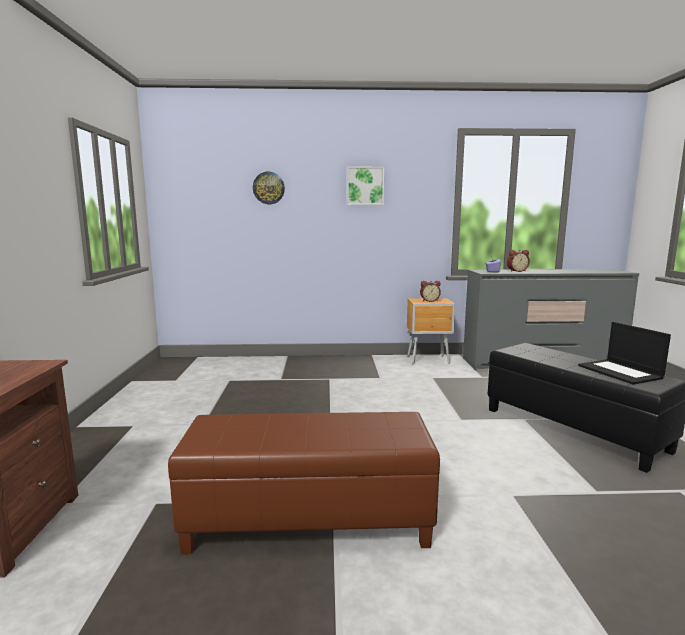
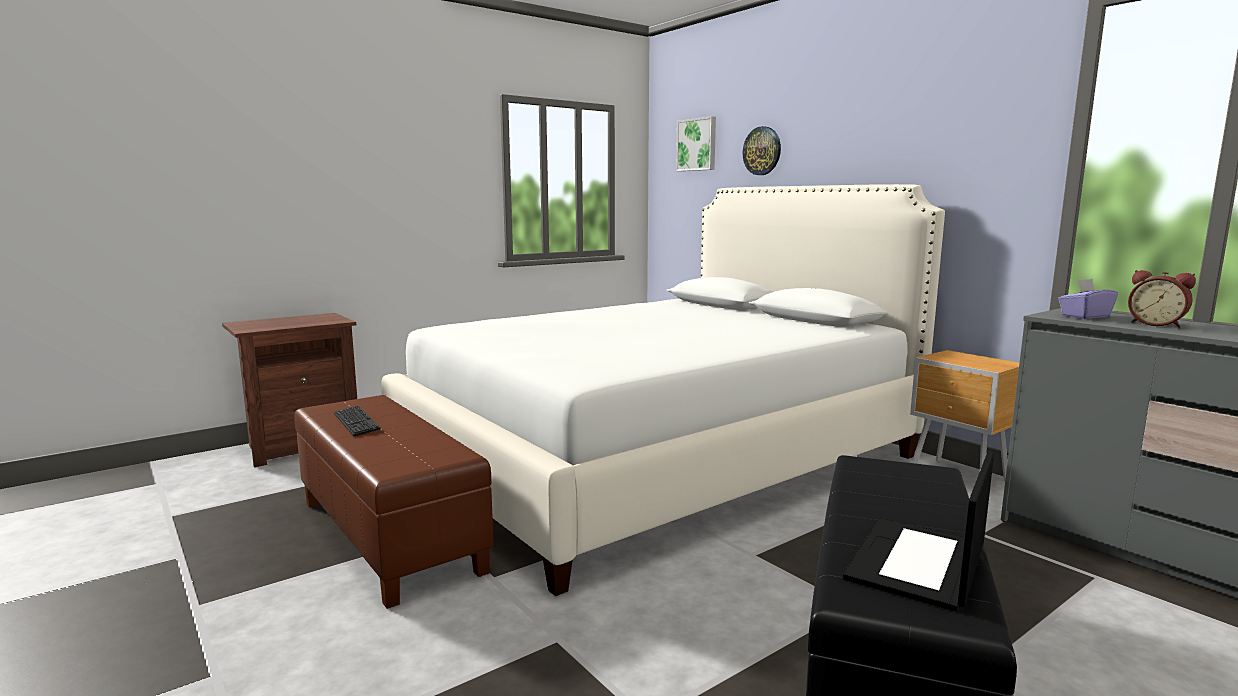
camera: 55 degrees right, 0 degrees up
(271, 435) = (356, 422): none -> keyboard
(315, 401) = (658, 459): none -> white bed
(365, 186) = (893, 137): picture -> picture (697, 145)
(429, 301) = (964, 360): alarm clock -> none

